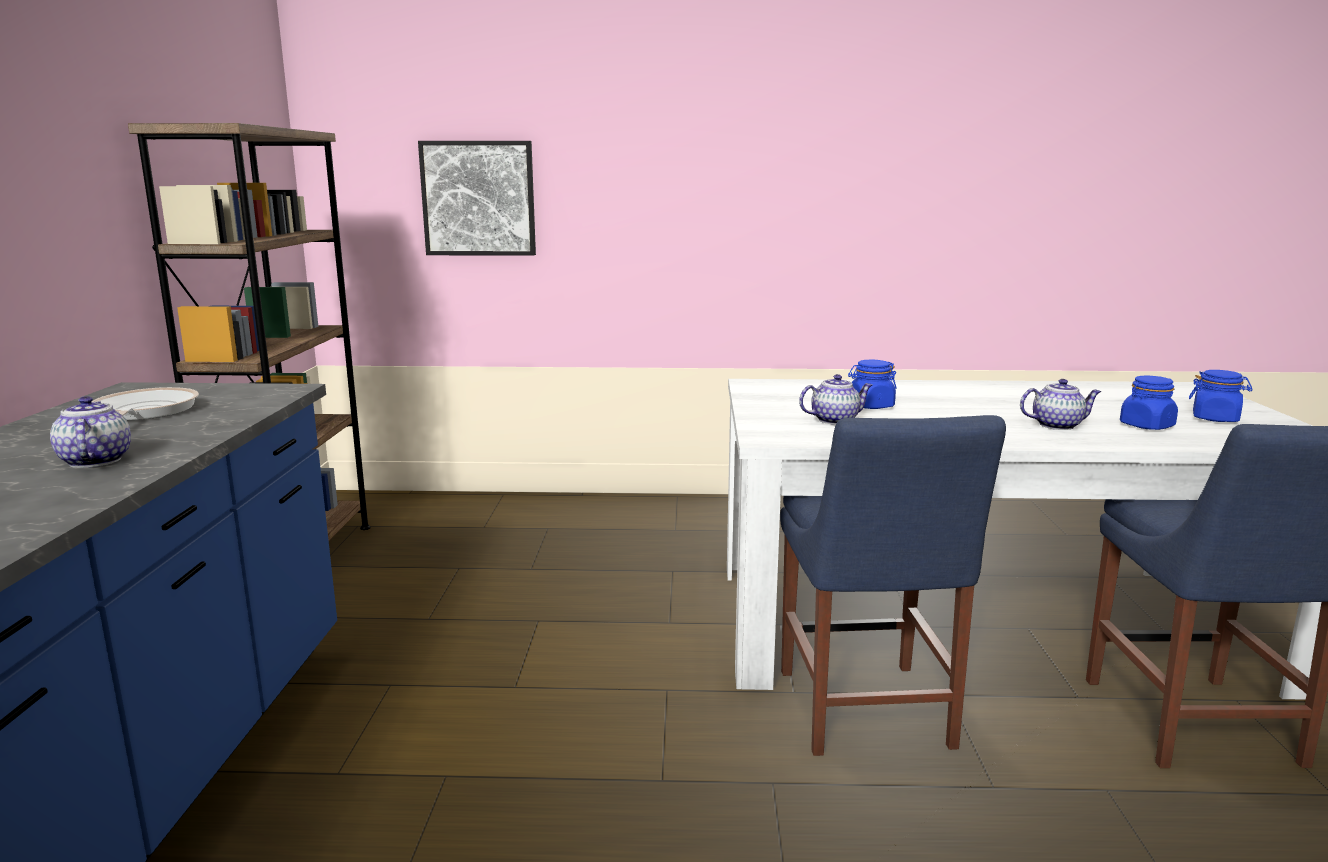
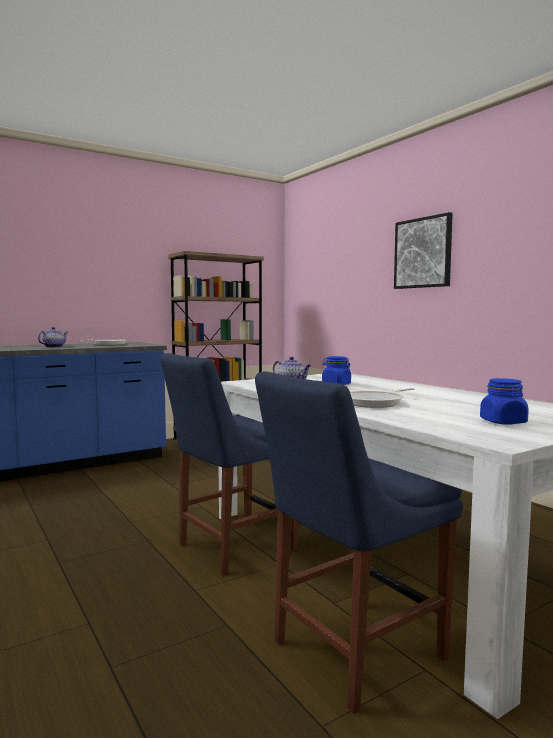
camera: 55 degrees right, 10 degrees down
(478, 198) = (334, 285): picture -> picture (423, 253)
(1057, 425) = (375, 403): teapot -> frying pan
(1146, 426) = (426, 413): blue jar -> none

